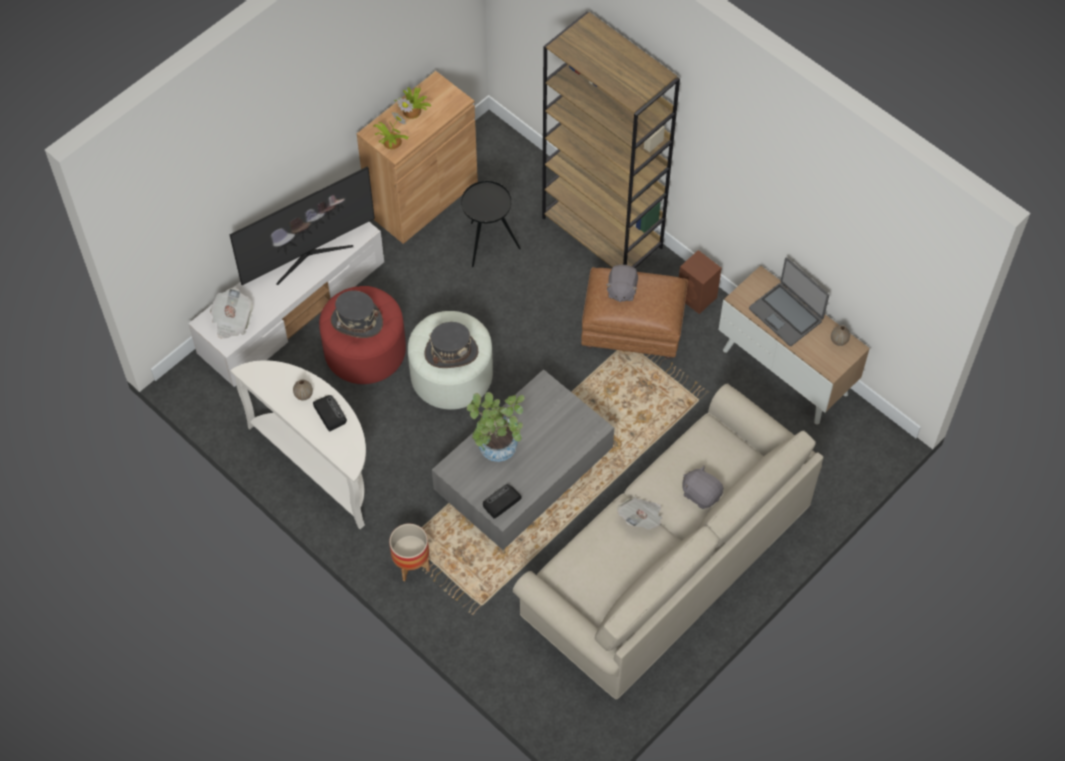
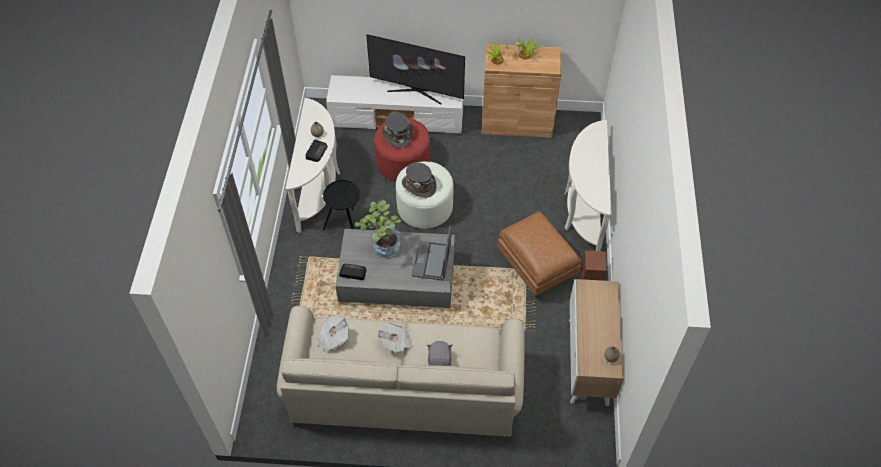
camera: 50 degrees right, 5 degrees down
(232, 321) = (349, 89): newspaper -> newspaper (332, 338)
(411, 564) = (296, 268): planter -> none
(488, 243) = (520, 167): black side table -> black side table (346, 226)
(603, 233) = (582, 211): brown bookcase -> white console table
(621, 290) = (536, 232): grey plush toy -> none
(786, 314) = (599, 317): laptop -> laptop (432, 261)

